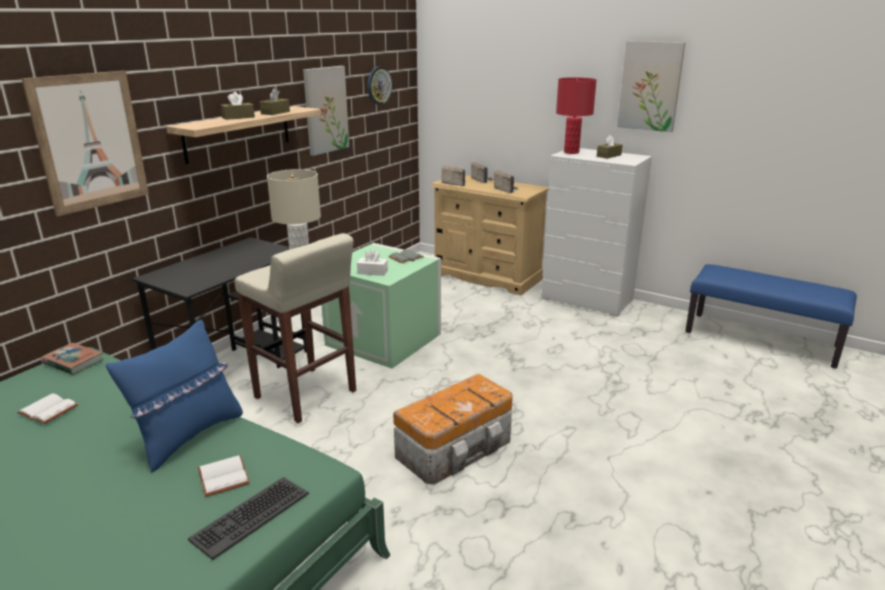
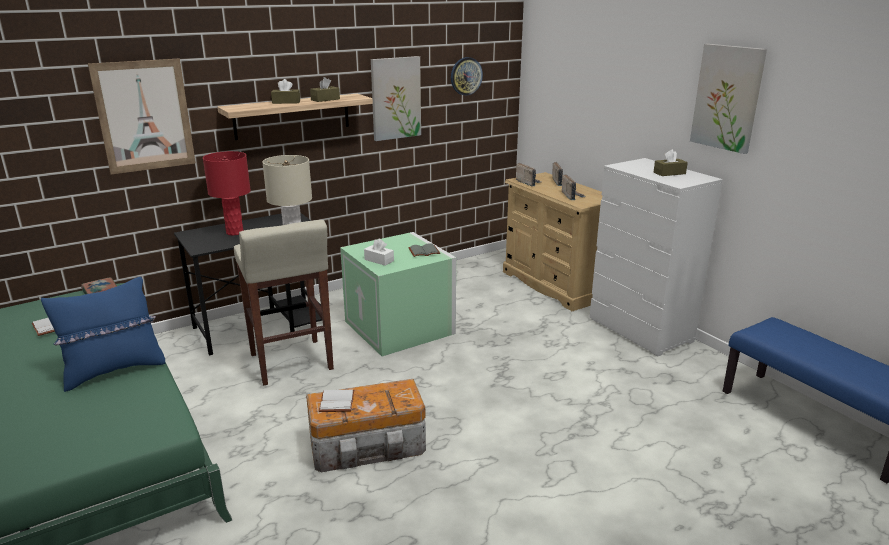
camera: 25 degrees right, 0 degrees up
(222, 477) = (101, 409): white book -> white book (336, 401)
(250, 516) = (87, 445): keyboard -> none
(571, 152) = (633, 164): red table lamp -> red table lamp (235, 232)

